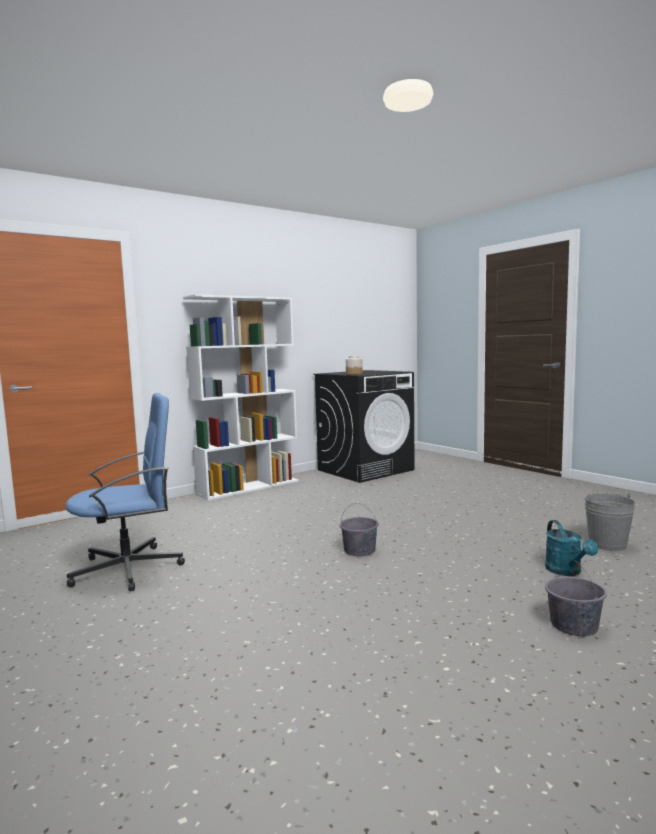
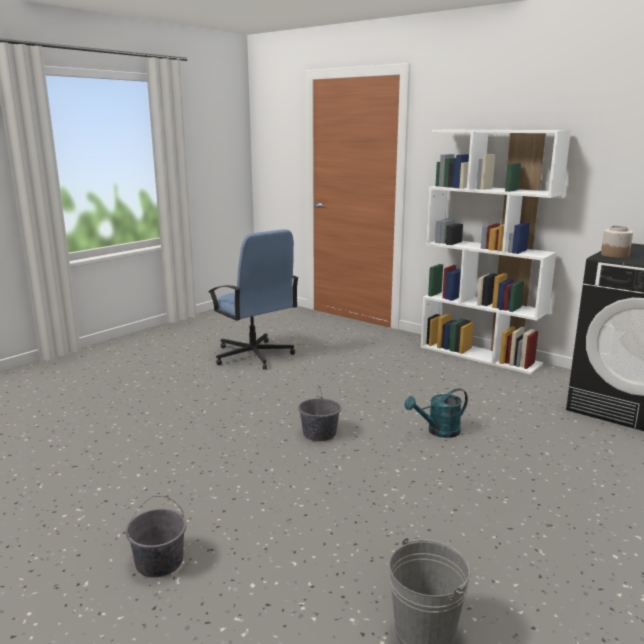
camera: 75 degrees right, 10 degrees up
(567, 572) = (298, 573): turquoise watering can -> turquoise watering can (438, 431)

